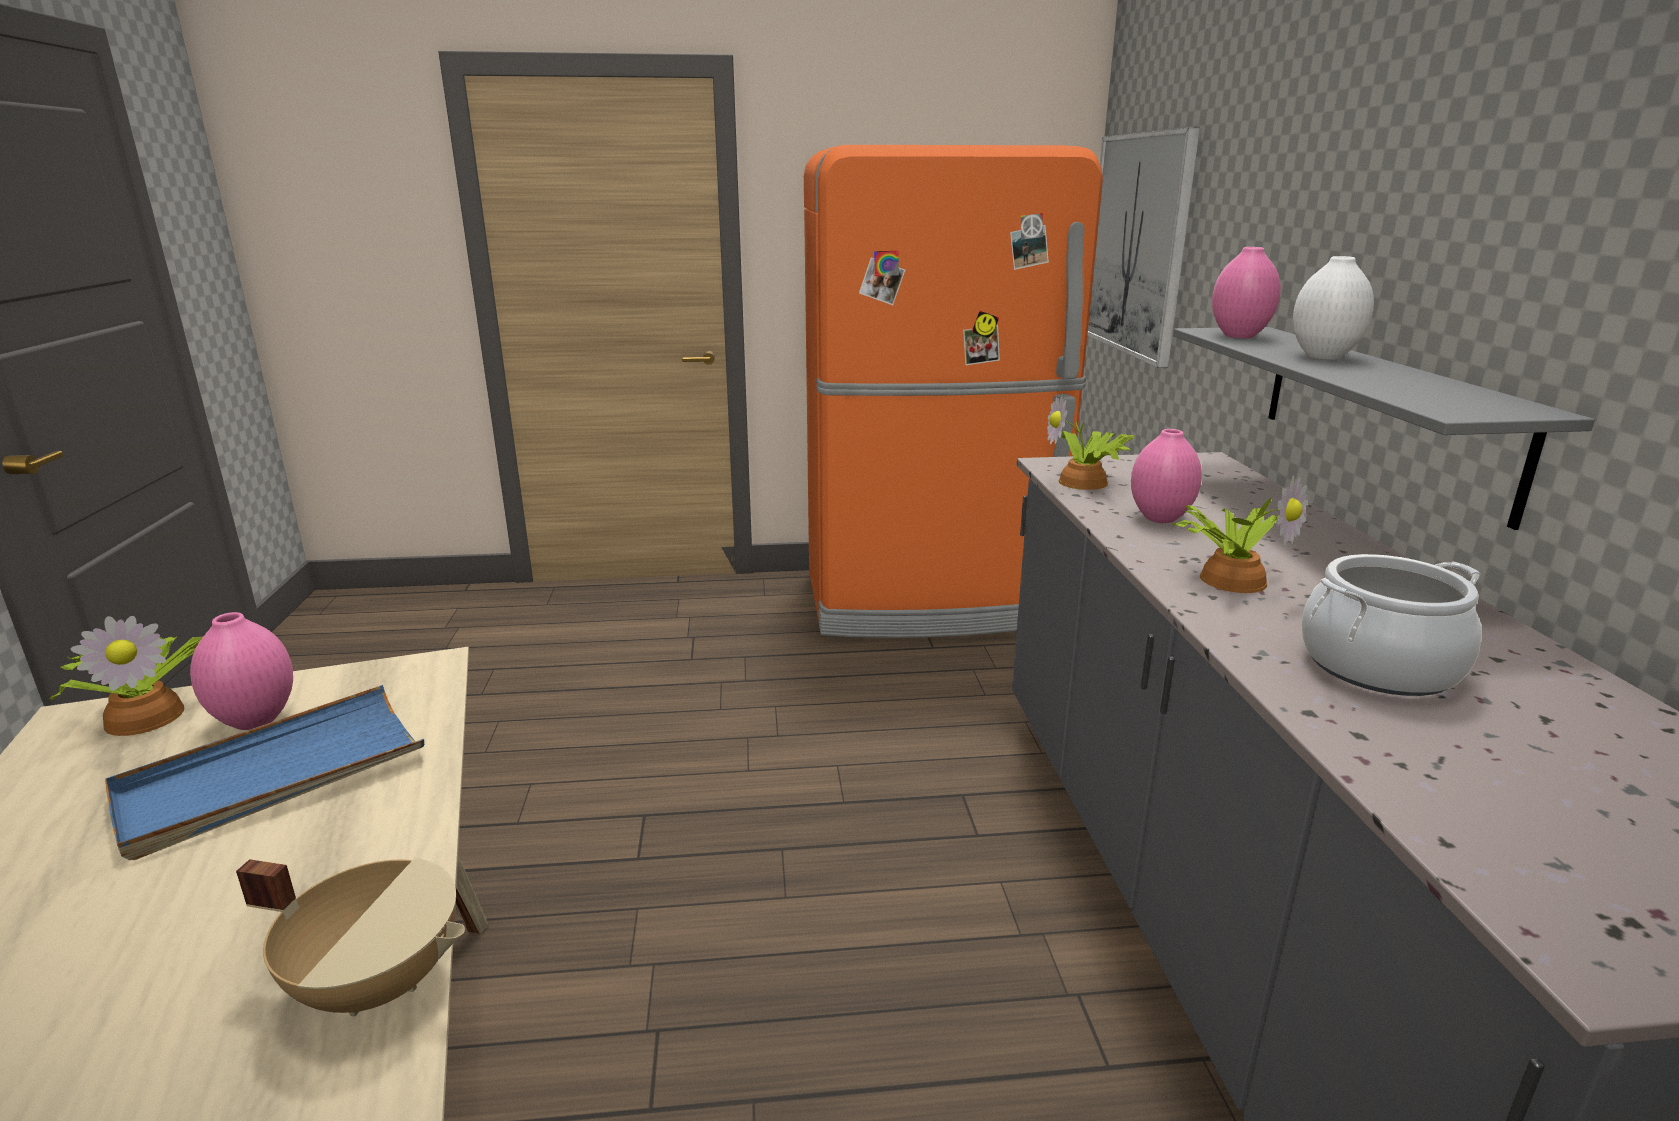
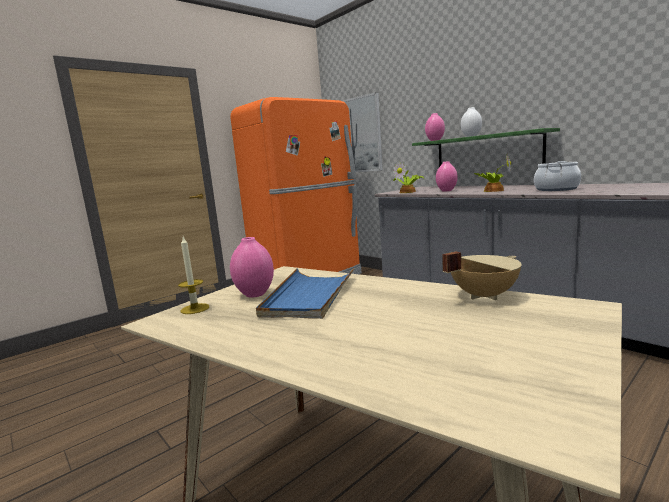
camera: 35 degrees left, 10 degrees down
(148, 714) = (195, 309): potted plant -> candle
(1382, 413) = (487, 151): grey shelf -> green shelf

